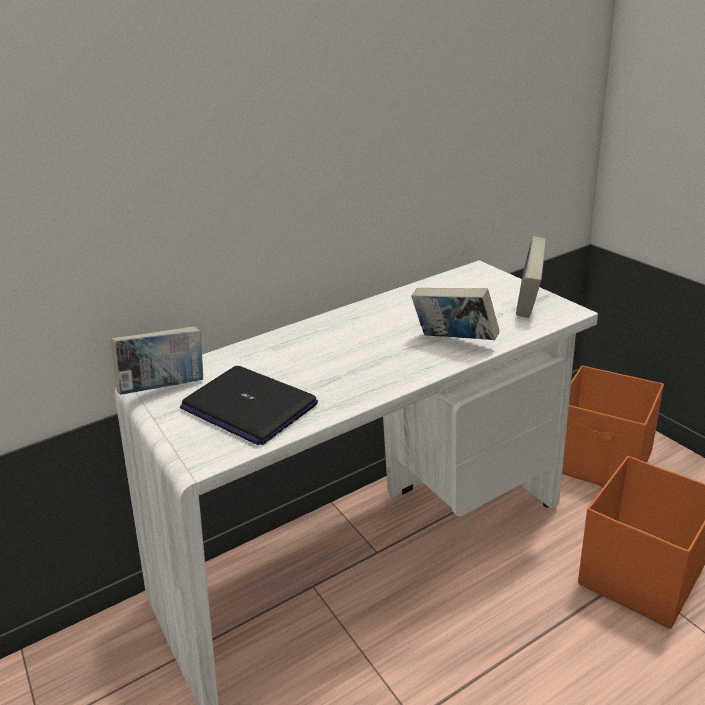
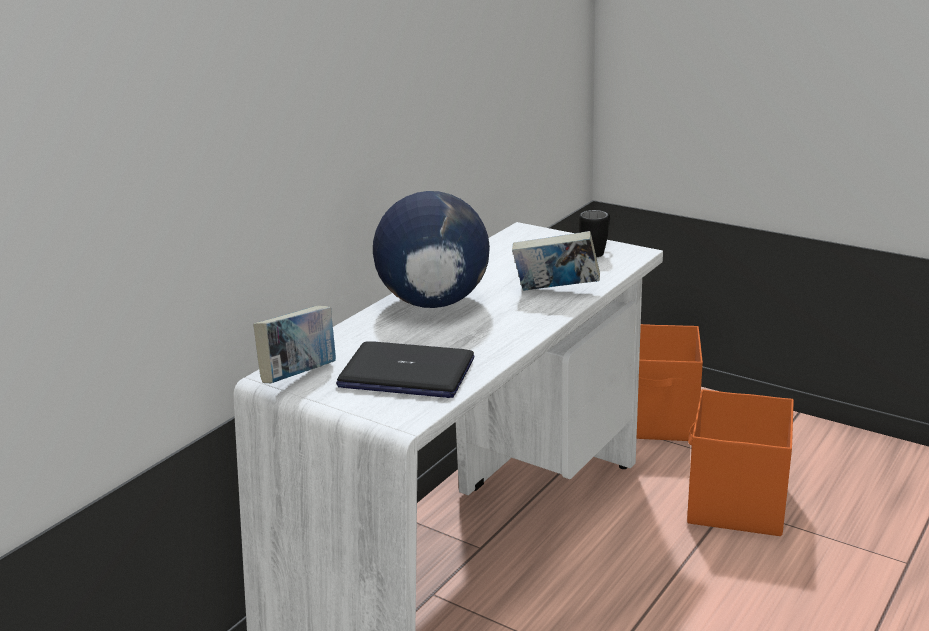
camera: 25 degrees left, 5 degrees down
(336, 333) = (433, 302): none -> globe
(529, 303) = (597, 251): book -> black mug

